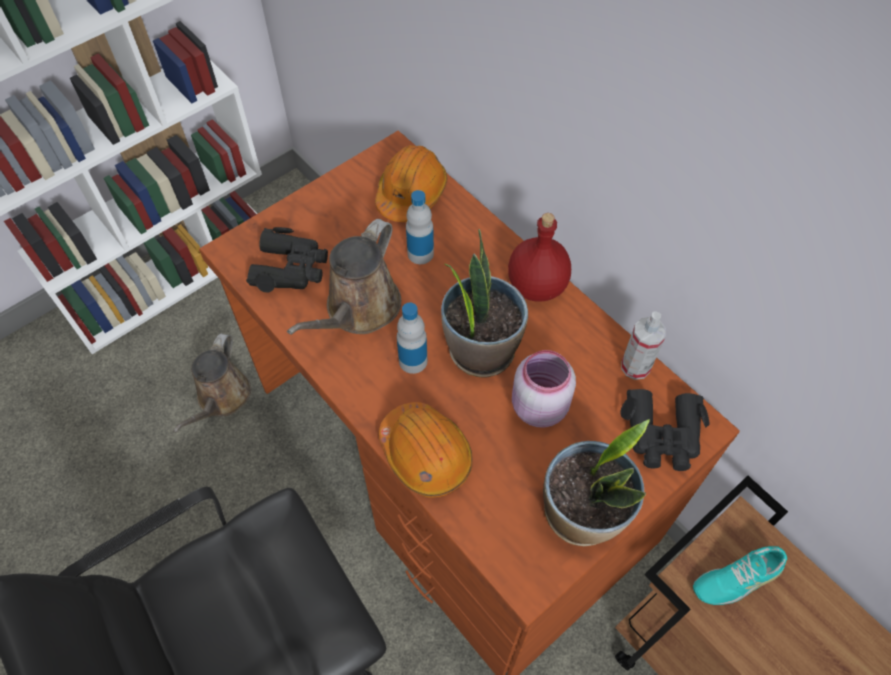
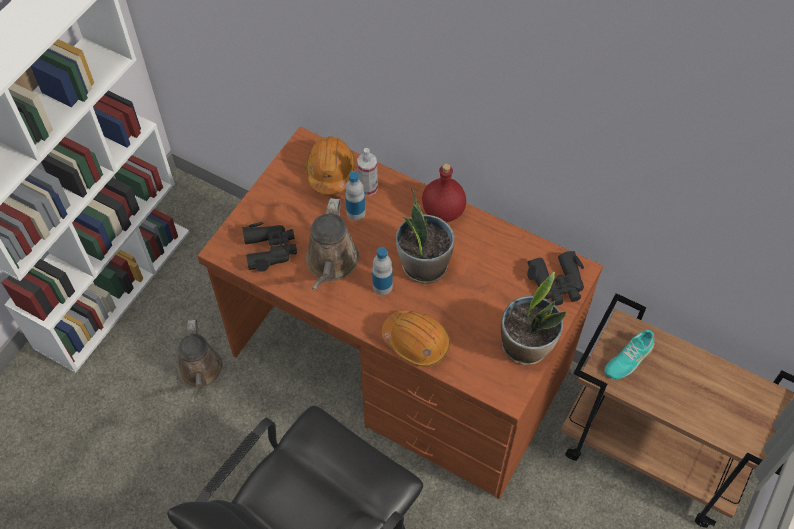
camera: 20 degrees left, 0 degrees up
(537, 406) = (474, 290): pink jar -> none
(635, 366) = (526, 245): spray bottle -> spray bottle (368, 188)

